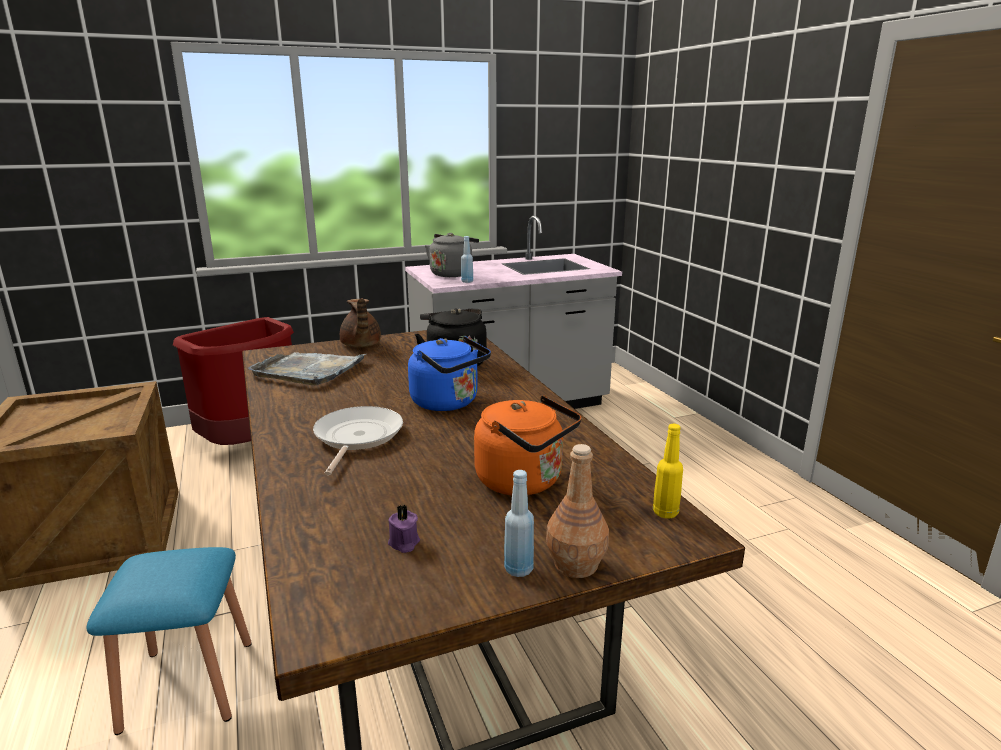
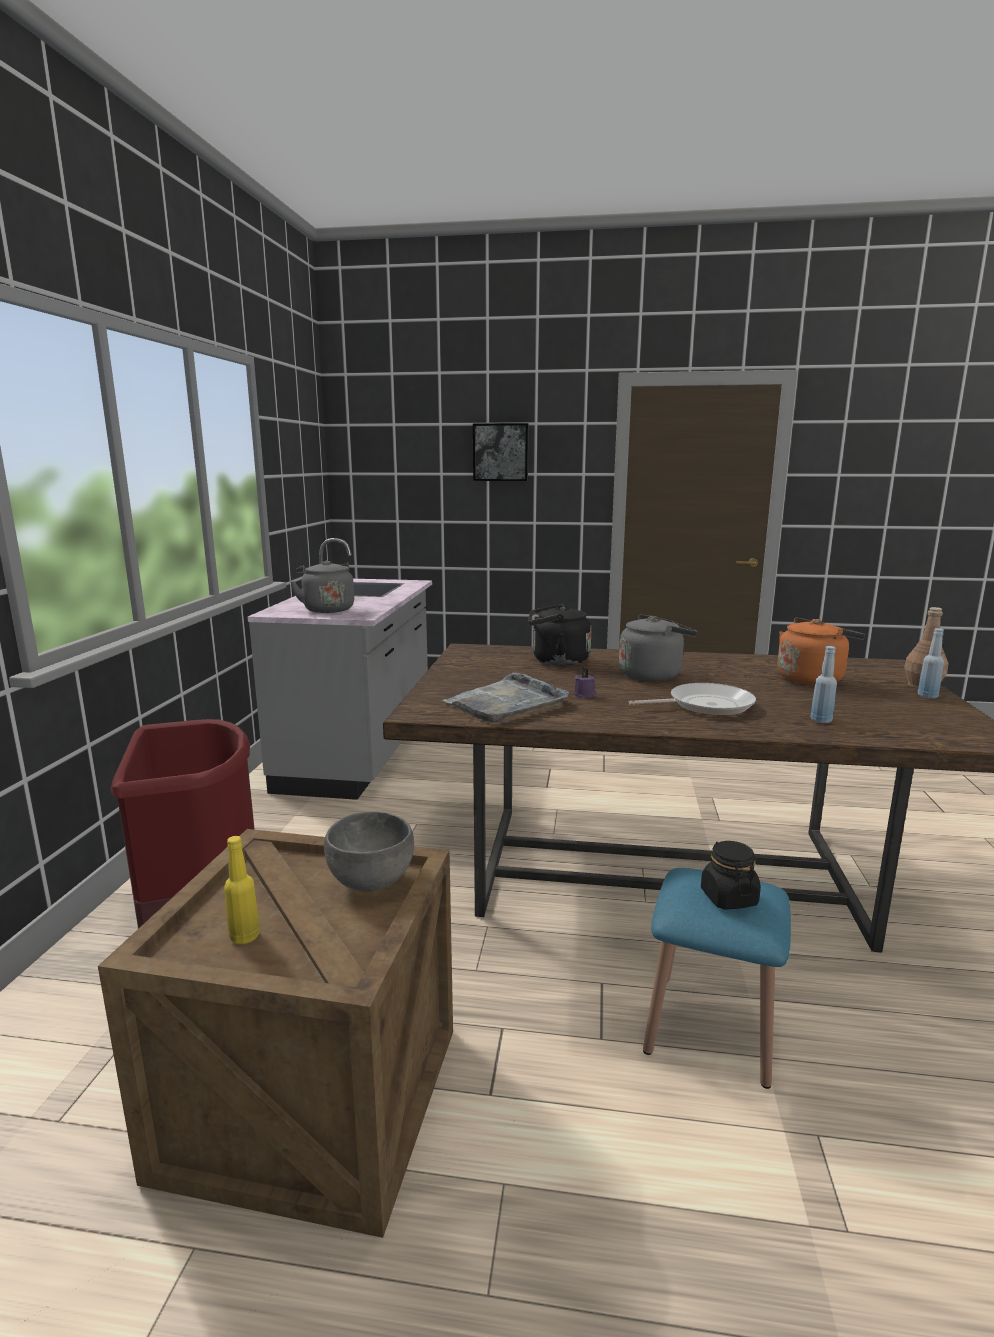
camera: 60 degrees left, 5 degrees down
(100, 428) = (370, 882): none -> grey bowl
(157, 575) = (728, 897): none -> black jar
(356, 437) = (705, 705): frying pan -> frying pan turned 135 degrees clockwise
(360, 345) = (453, 679): brown teapot -> none
(403, 543) = (893, 714): purple candle -> purple candle (585, 695)
(448, 403) = (653, 674): blue kettle -> grey kettle
(467, 281) = (372, 610): blue bottle -> blue bottle (821, 720)
(665, 513) = (864, 663): yellow bottle -> yellow bottle (245, 937)
(747, 137) = (501, 452): none -> picture

